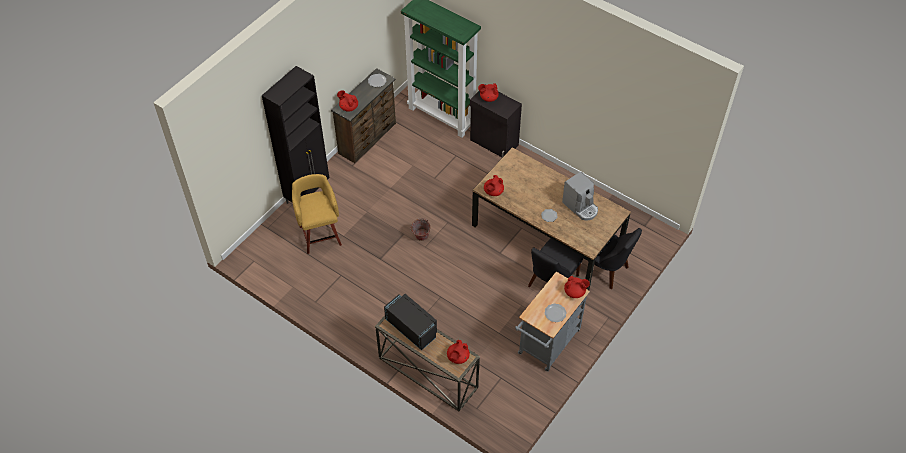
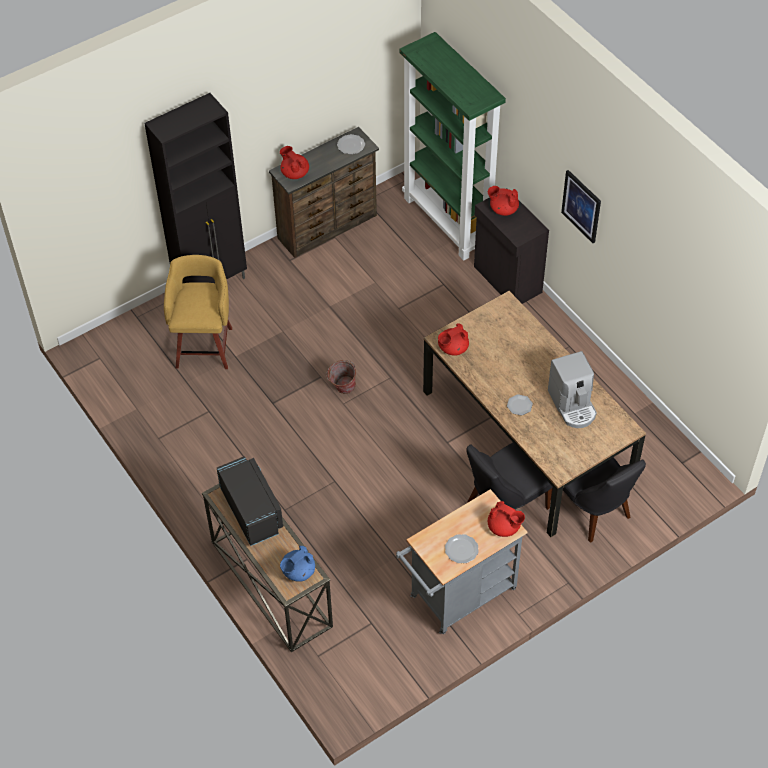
camera: 20 degrees right, 0 degrees up
(457, 357) = (298, 572): red teapot -> blue teapot
(547, 82) = (581, 206): none -> picture

